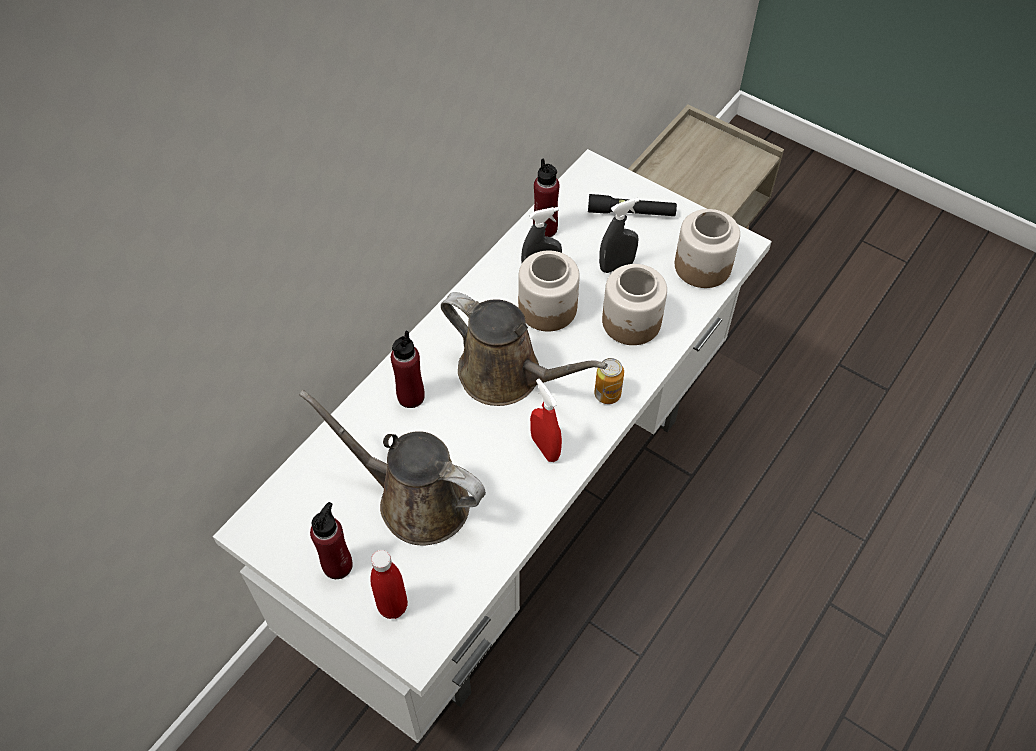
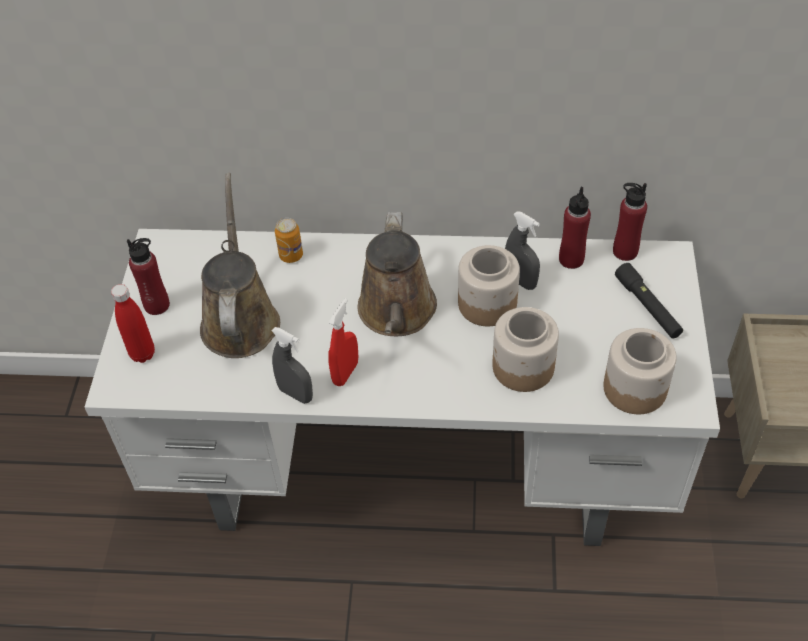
camera: 60 degrees right, 5 degrees down
(410, 396) = (330, 267): red bottle -> red bottle (625, 251)
(607, 394) = (431, 388): can -> can (291, 255)
(616, 266) = (576, 327): grey spray bottle -> grey spray bottle (295, 394)

